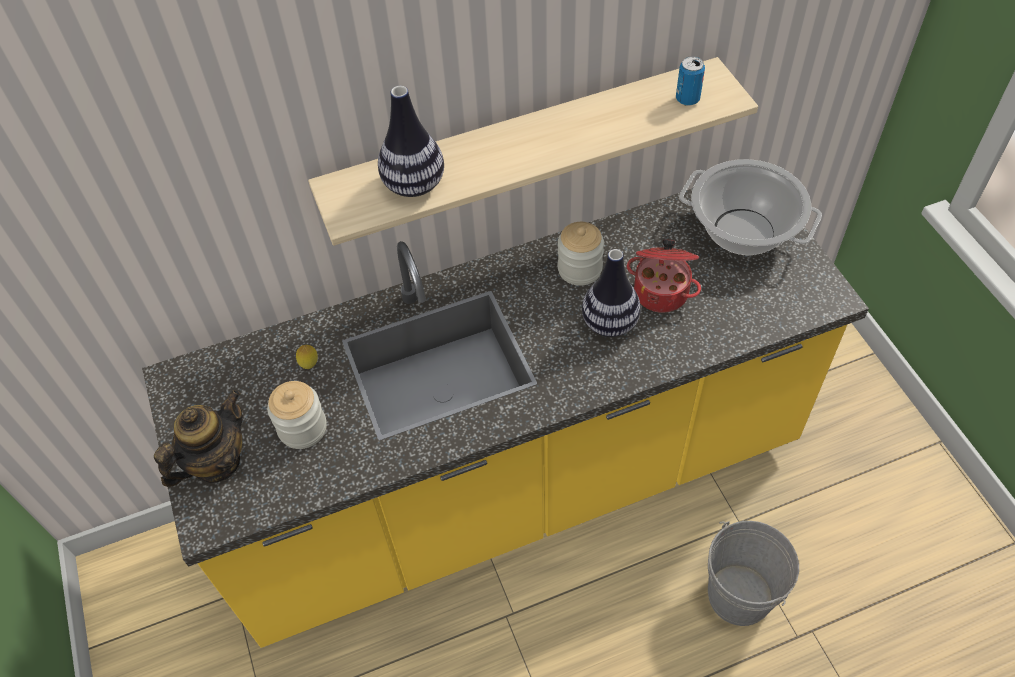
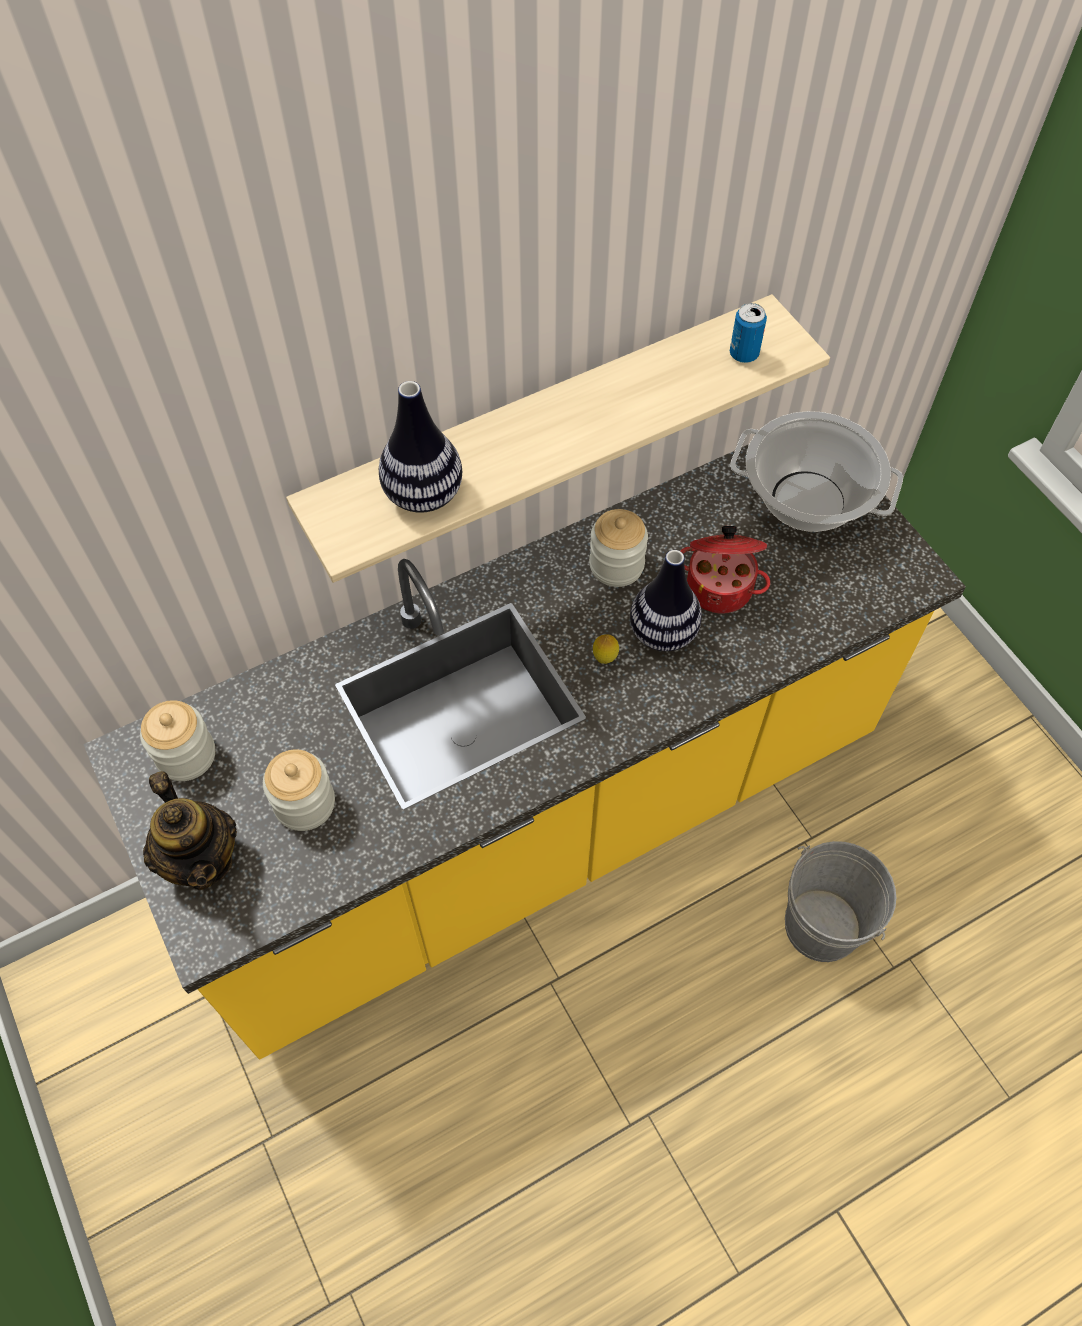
camera: 10 degrees left, 5 degrees up
(216, 462) = (202, 858): teapot -> teapot turned 120 degrees clockwise
(218, 383) = (186, 755): none -> jar
(310, 365) = (299, 720): lemon -> lemon (605, 658)

